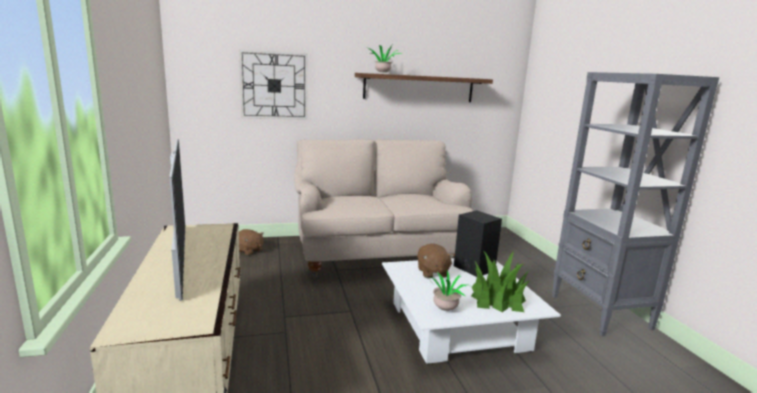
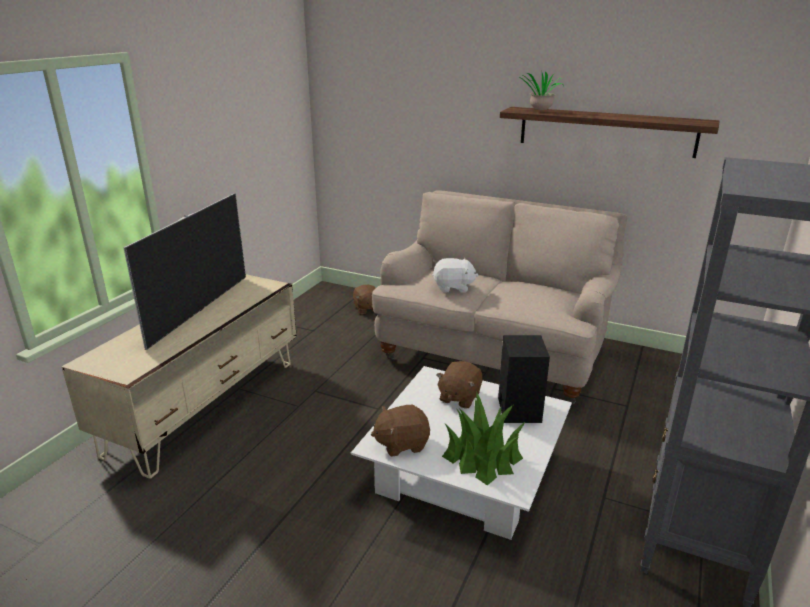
camera: 40 degrees right, 10 degrees up
(274, 85) = (413, 120): wall clock -> none
(365, 202) = (453, 287): none -> white plush toy
(443, 310) = (401, 443): potted plant -> brown plush toy

